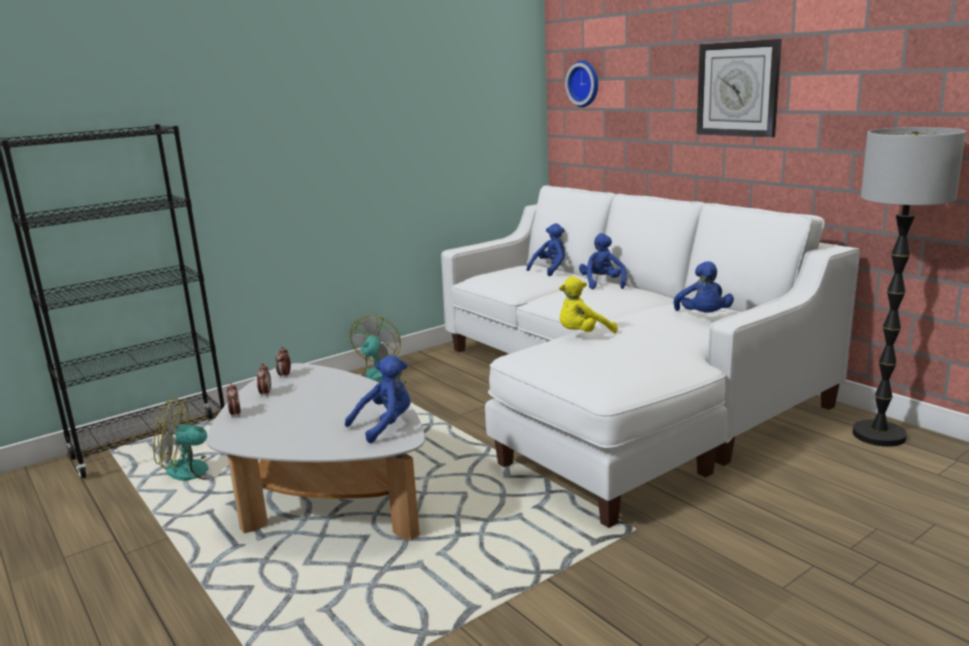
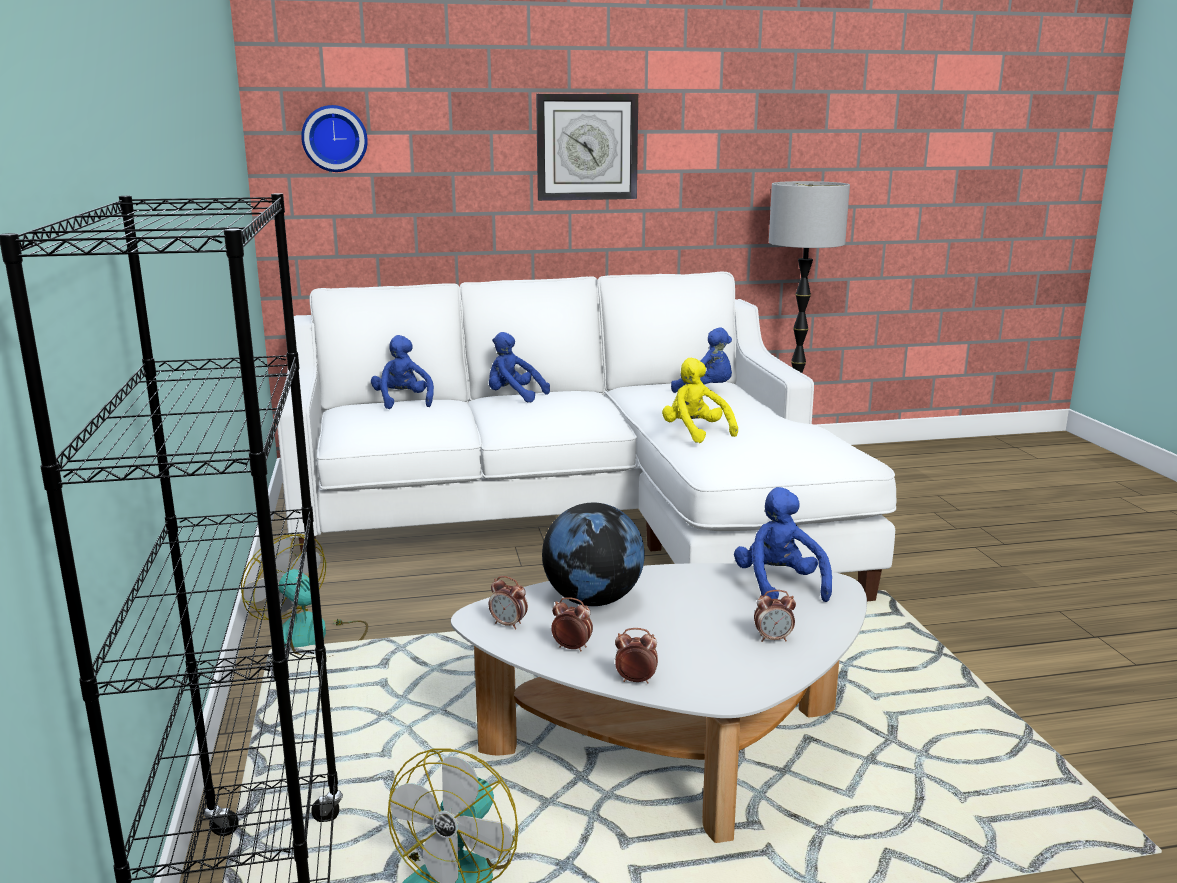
camera: 65 degrees left, 0 degrees up
(303, 437) = (773, 639): none -> alarm clock
(326, 385) = (593, 600): none -> globe
(583, 335) = (695, 433): yellow plush toy -> yellow plush toy turned 150 degrees clockwise

